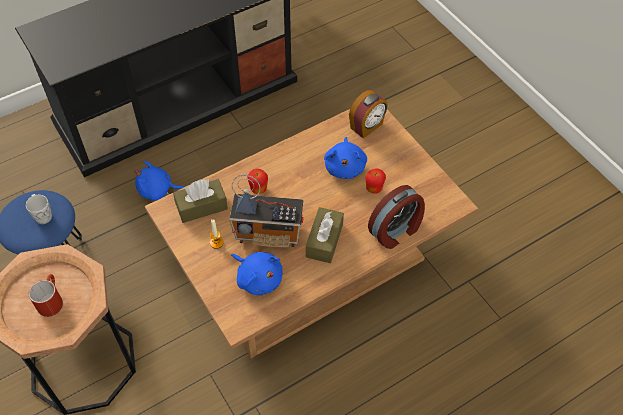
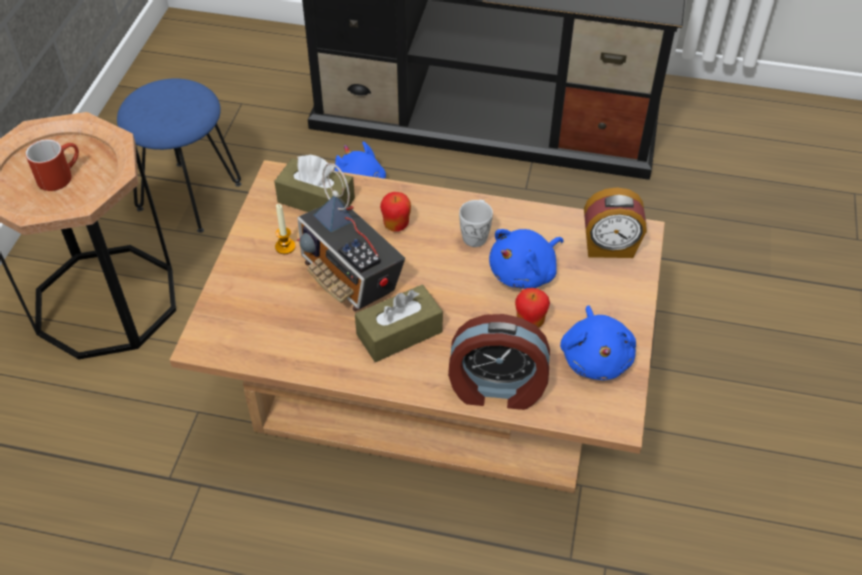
camera: 45 degrees right, 5 degrees down
(42, 215) = (176, 108): white mug -> white mug (476, 234)
(258, 278) = (280, 316): blue plush toy -> blue plush toy (596, 357)

